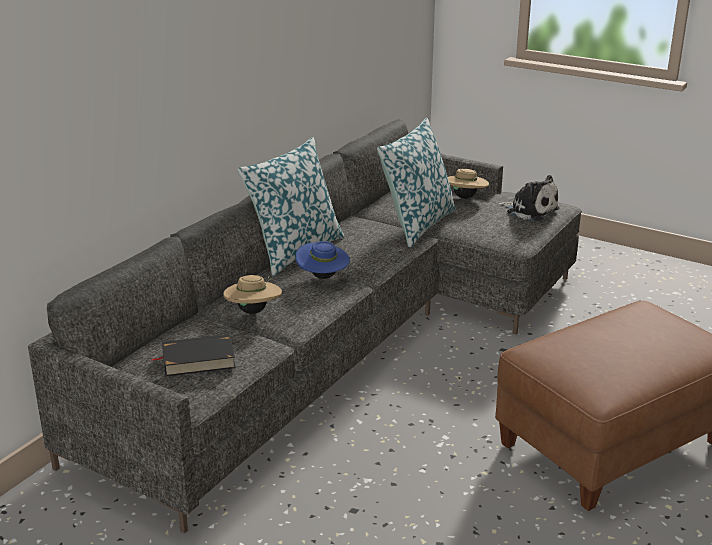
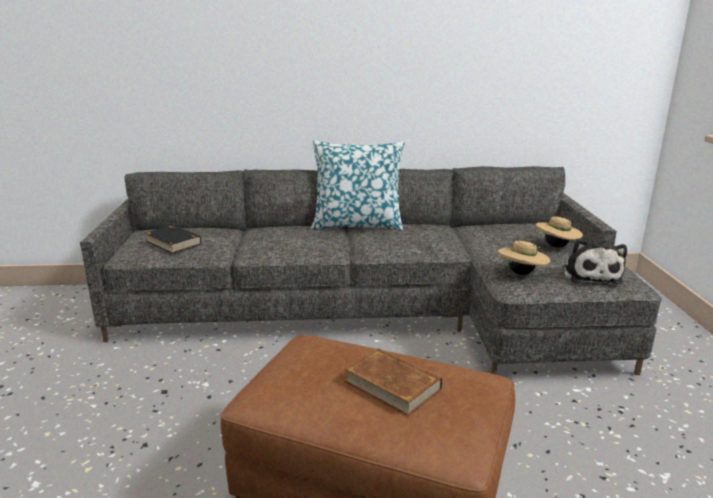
camera: 55 degrees right, 5 degrees down
(253, 311) = (254, 238): beige hat -> beige hat (521, 274)
(323, 277) = (330, 241): blue hat -> none
(417, 225) = (472, 246): pillow -> none
(632, 337) = (392, 385): none -> brown book

